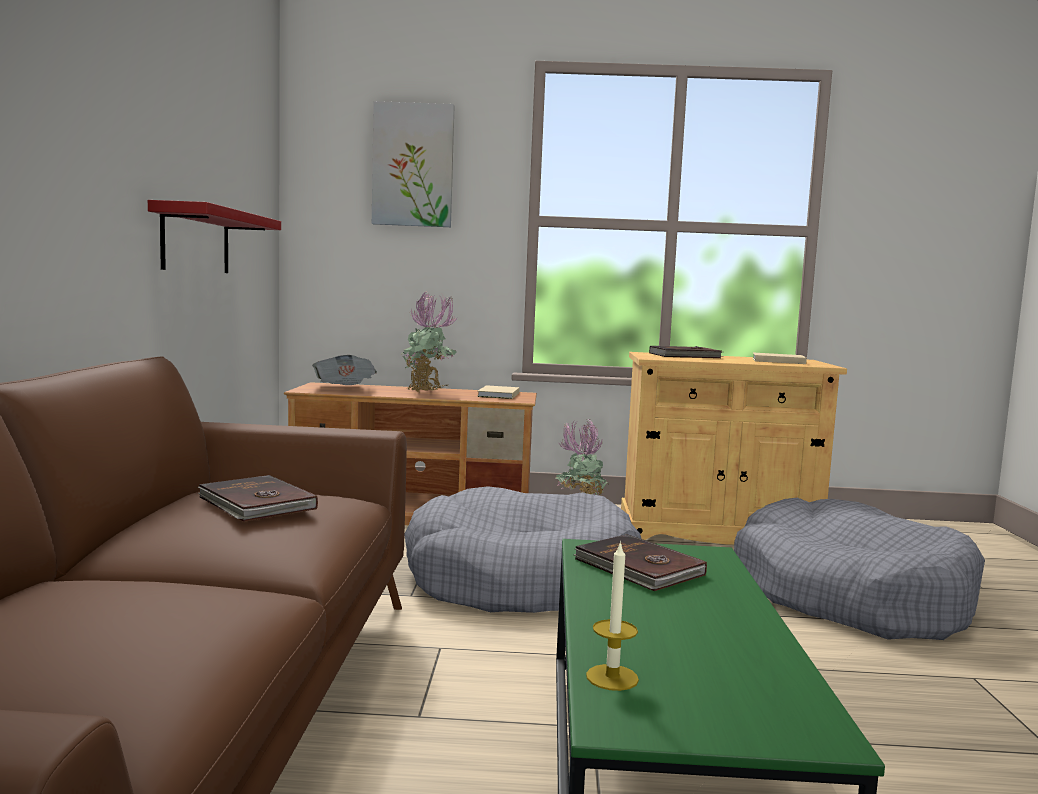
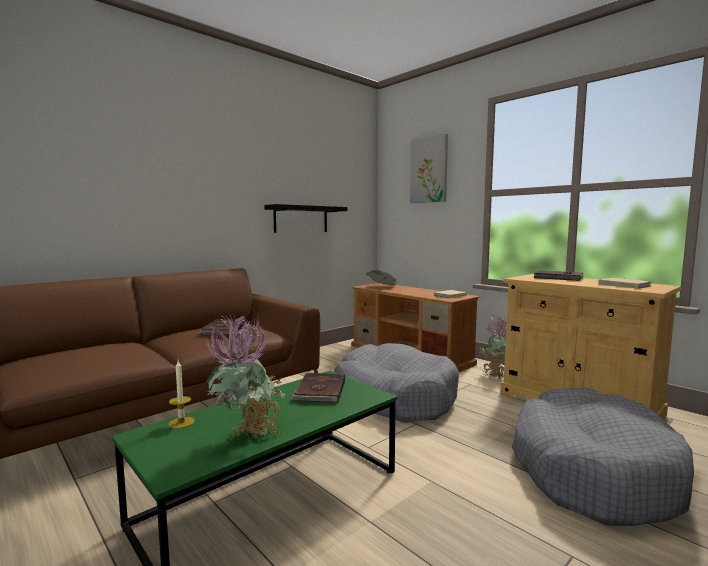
camera: 45 degrees right, 0 degrees up
(196, 241) = (301, 219): red shelf -> black shelf
(428, 393) = (415, 291): potted plant -> potted plant (249, 440)

